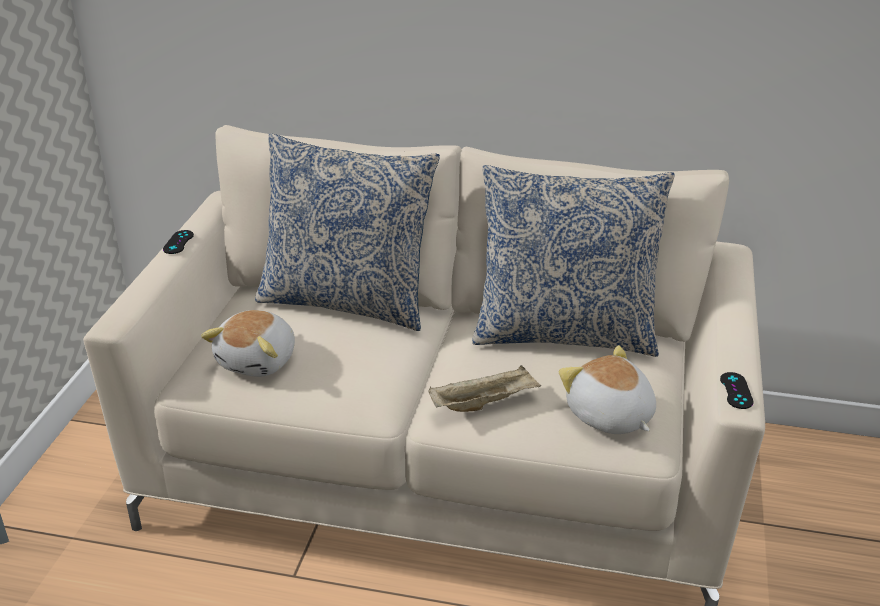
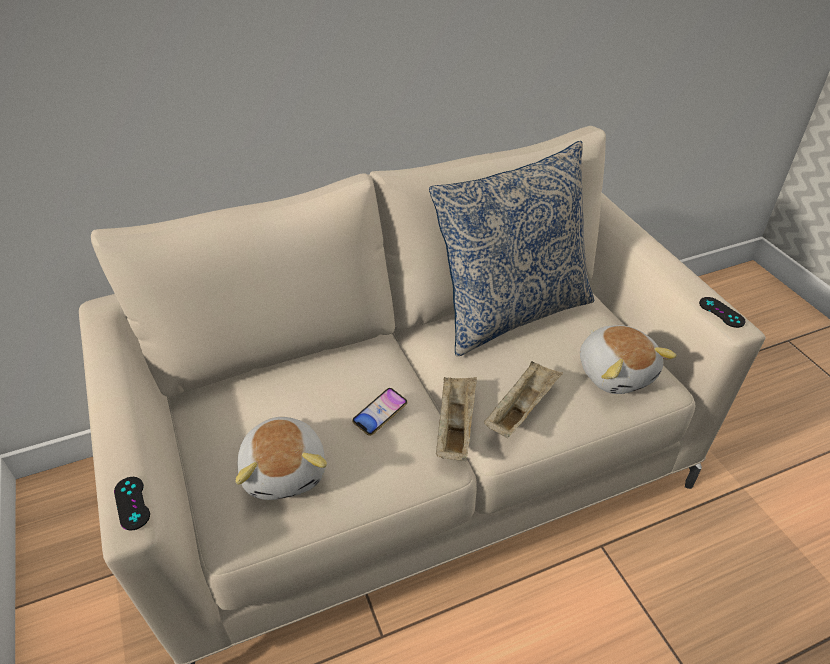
camera: 35 degrees left, 10 degrees up
(178, 242) = (106, 383): black game controller -> black game controller (132, 503)
(347, 301) = (305, 363): pillow -> none
(364, 356) = (380, 414): none -> phone
(417, 392) = (455, 427): none -> beige tray
(609, 416) = (616, 372): plush toy -> plush toy turned 135 degrees counterclockwise

